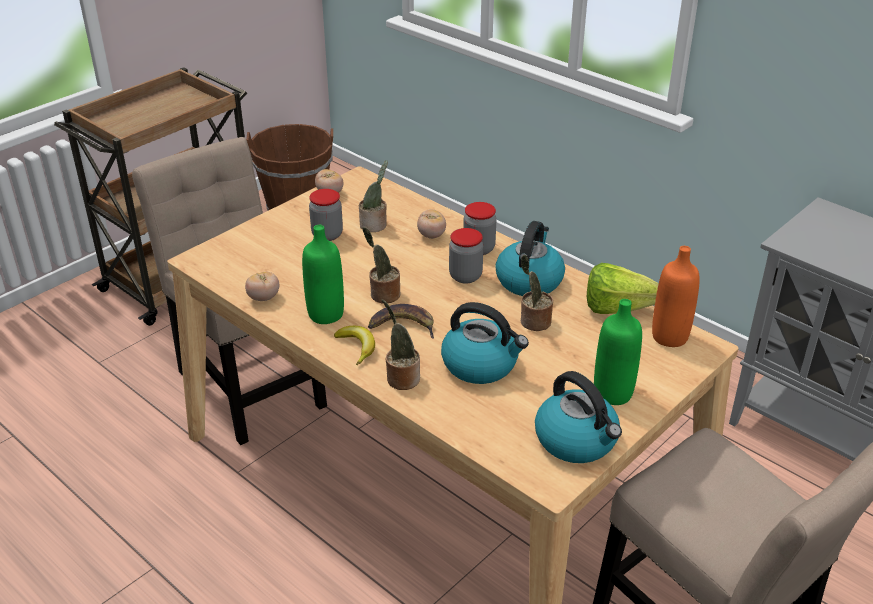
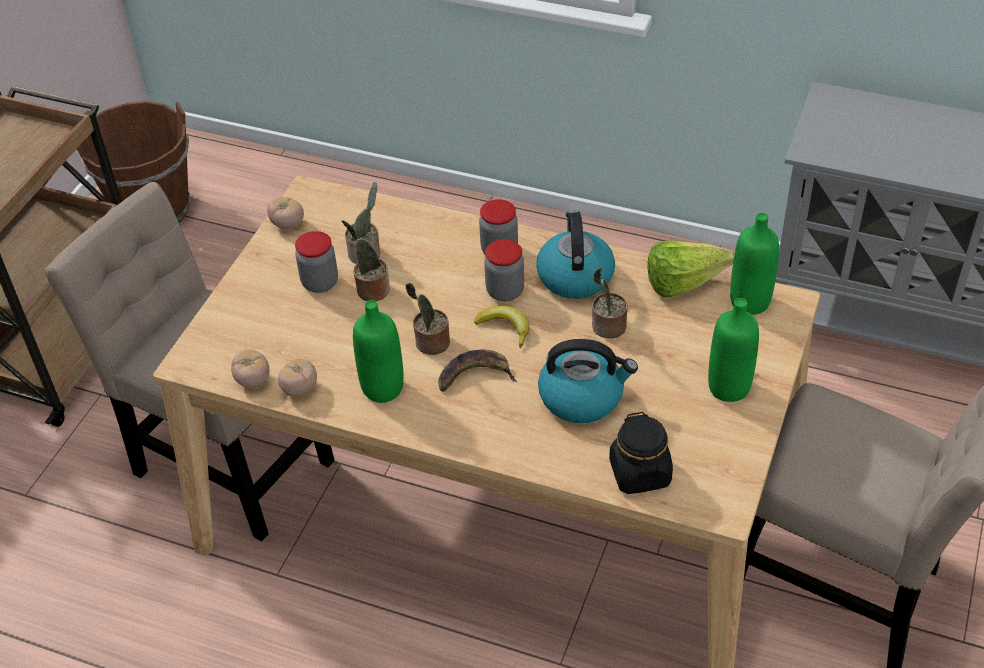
camera: 20 degrees left, 10 degrees up
(357, 347) = (442, 418): banana -> banana (505, 328)
(401, 378) = (510, 441): potted plant -> potted plant (370, 289)
(431, 235) = (438, 248): tomato -> tomato (253, 380)
(494, 433) = (640, 473): none -> black jar
(577, 440) = (723, 454): kettle -> none
(669, 337) = (749, 302): orange bottle -> green bottle

